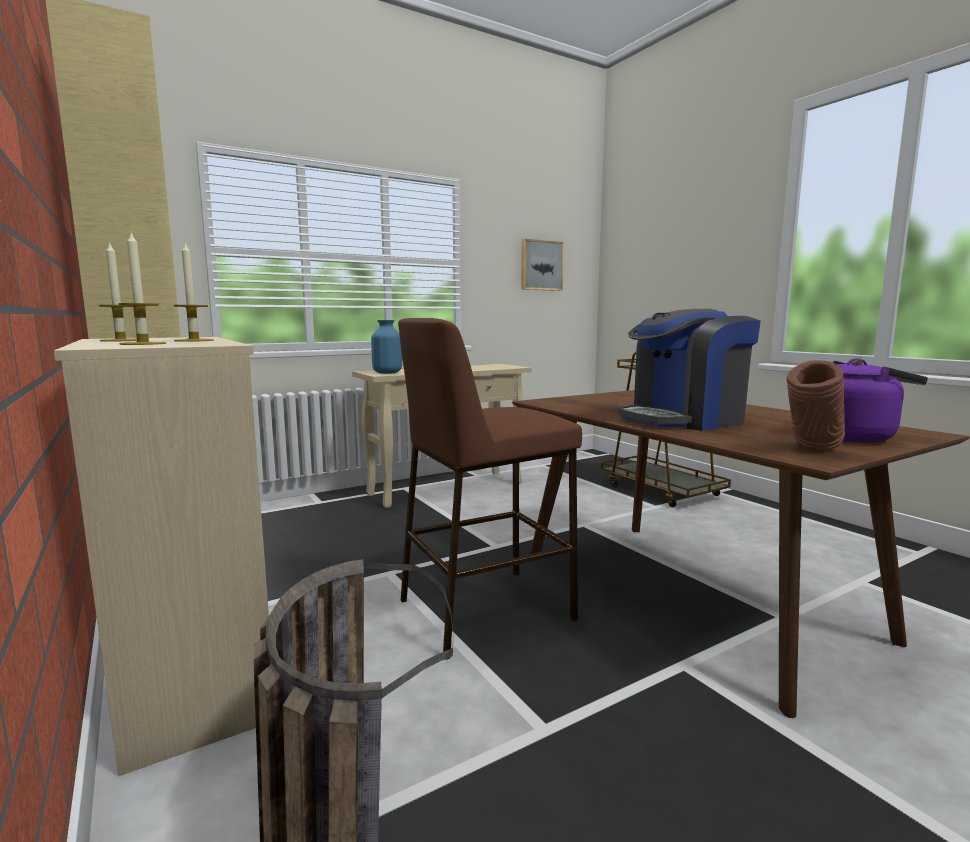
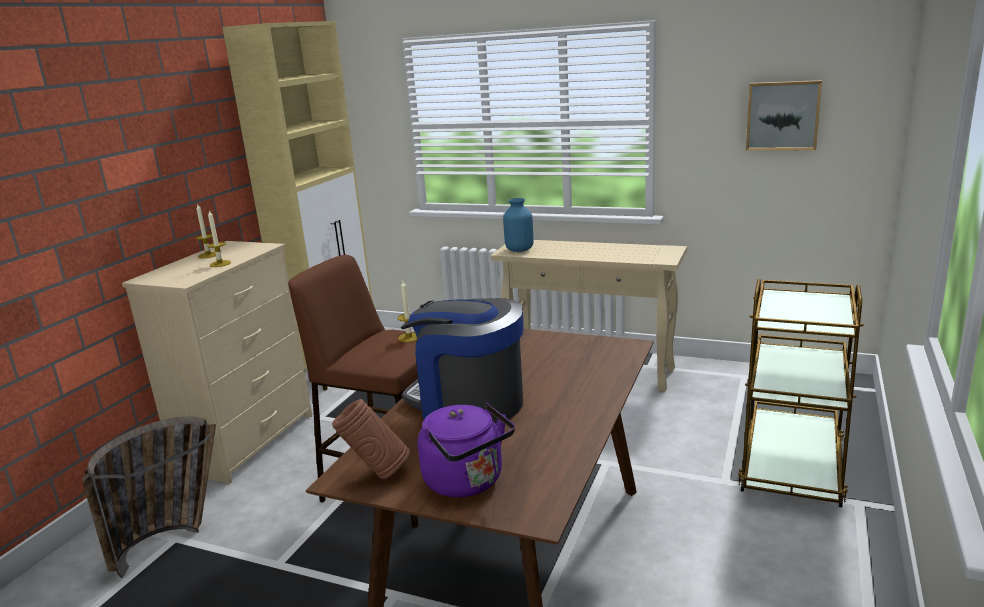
camera: 55 degrees right, 10 degrees up
(143, 344) = (177, 272): candle -> candle (409, 337)

